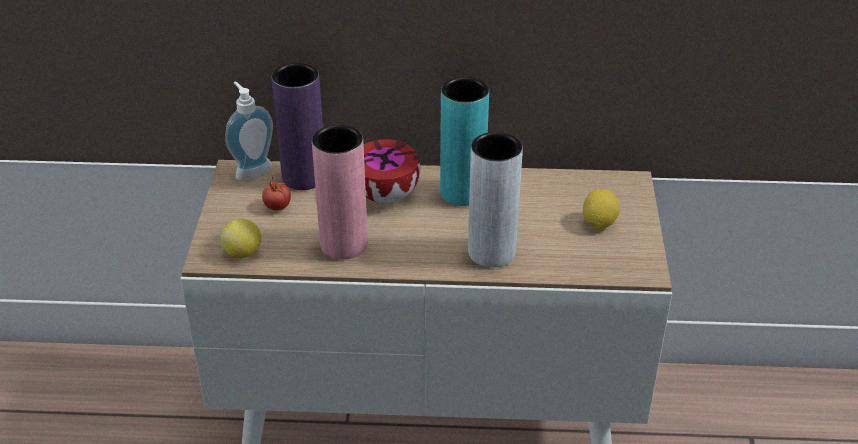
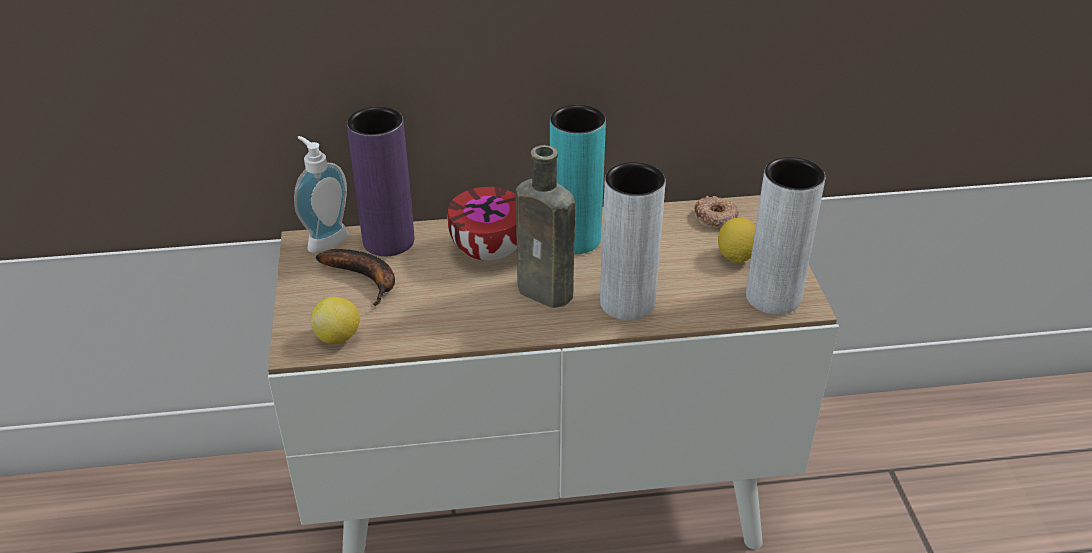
camera: 10 degrees left, 0 degrees up
(277, 207) = (366, 278): tomato -> banana
(344, 244) = (455, 313): pink vase -> none
(427, 236) = (548, 293): none -> brown bottle
(591, 187) = (715, 218): none -> donut
(620, 262) = (773, 297): none -> grey vase

